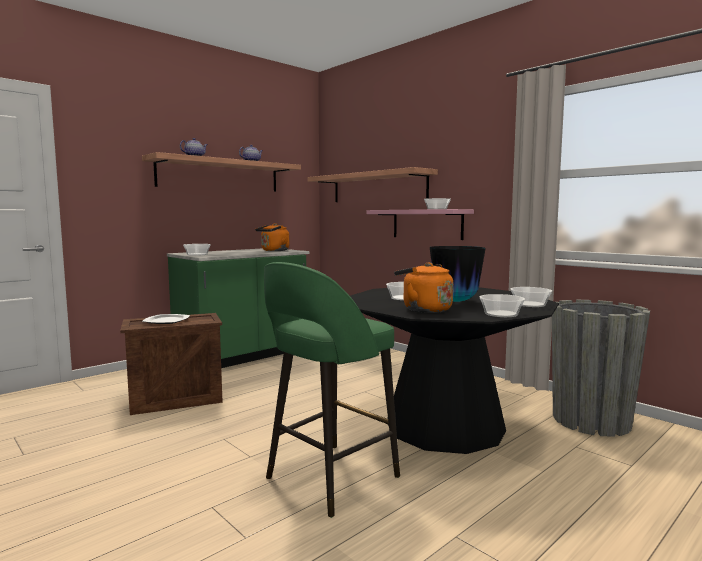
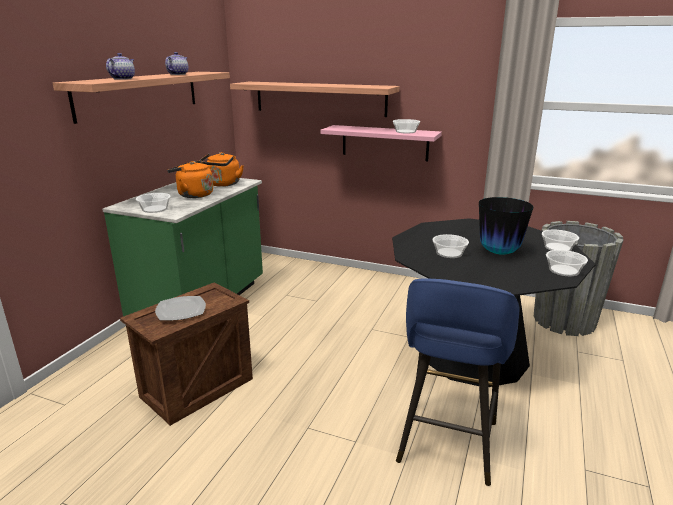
camera: 25 degrees left, 15 degrees up
(329, 479) = (447, 444): green stool -> blue stool
(424, 309) = (499, 274): orange kettle -> orange kettle (193, 195)

